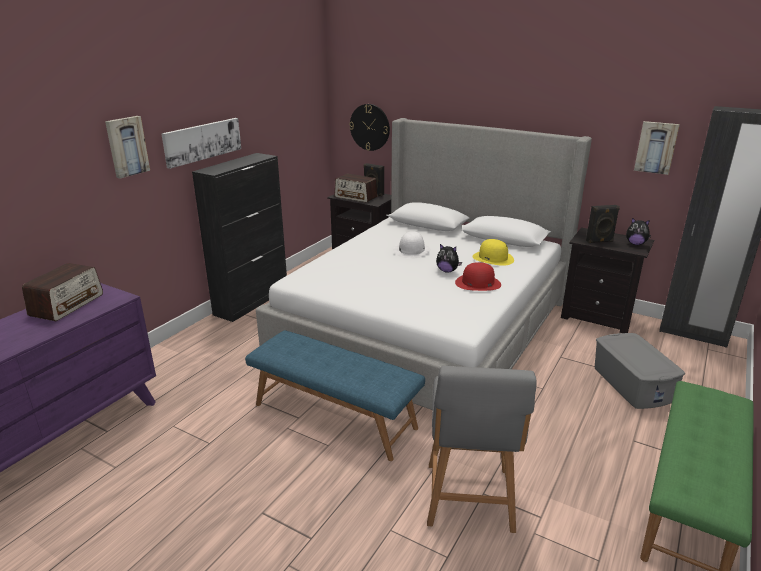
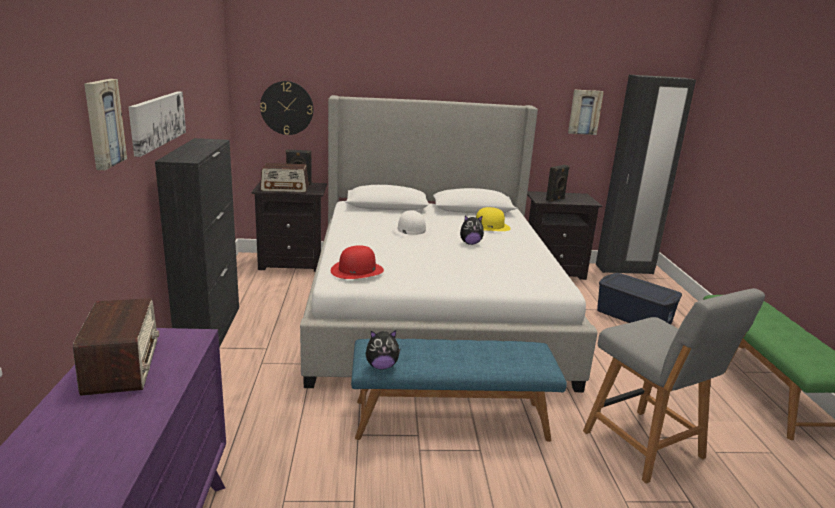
camera: 35 degrees left, 5 degrees down
(477, 283) = (511, 249): red hat -> red hat (357, 270)
(632, 384) = (634, 316): grey storage box -> blue storage box
(635, 244) = (581, 198): plush toy -> plush toy (381, 366)

